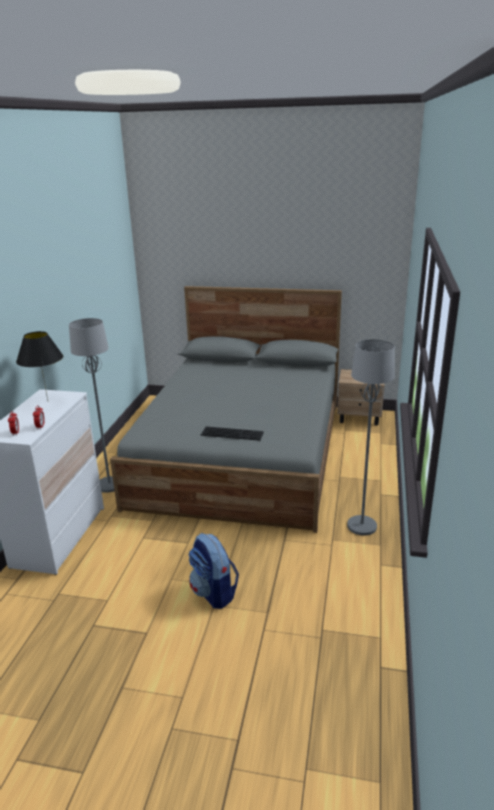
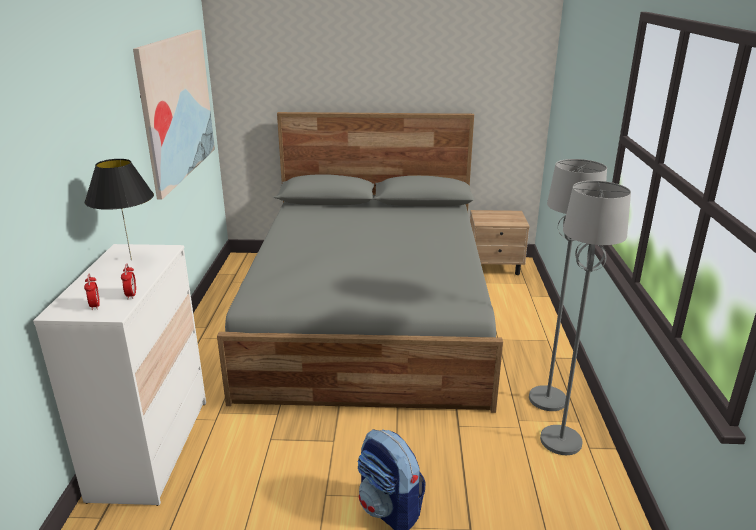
camera: 10 degrees left, 0 degrees up
(101, 285) = (177, 107): none -> picture
(109, 485) = (206, 370): grey floor lamp -> grey floor lamp (561, 441)
(233, 433) = (380, 291): keyboard -> none

